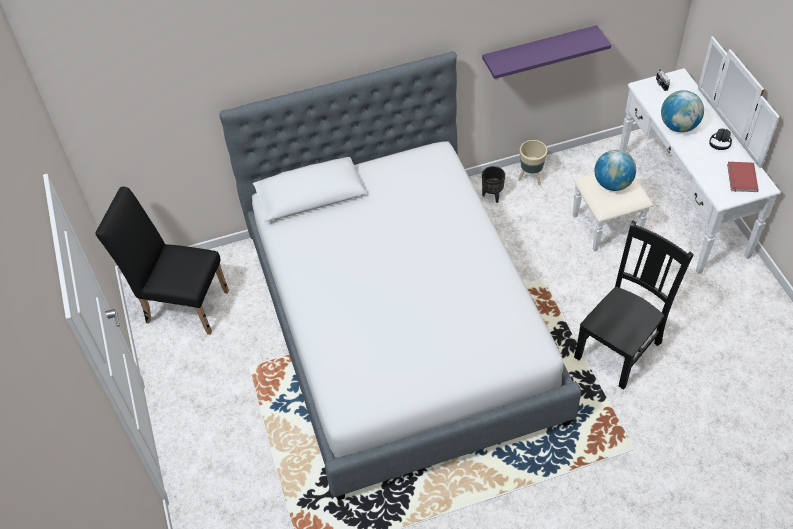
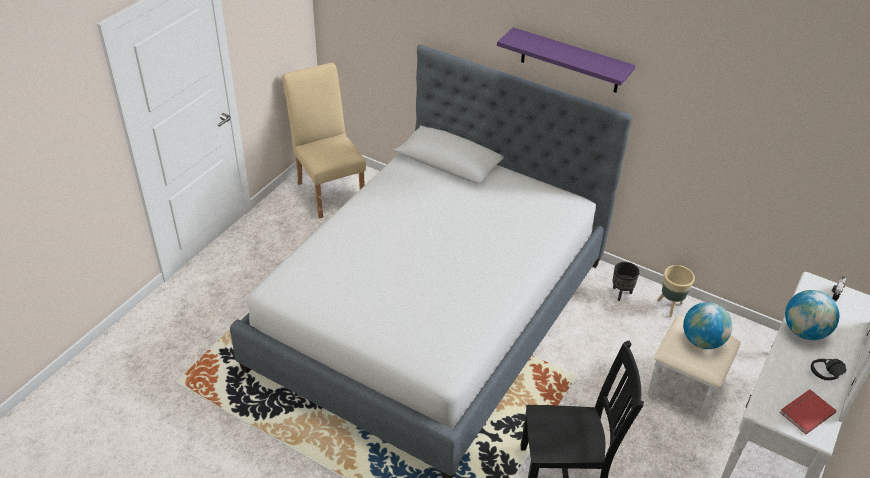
camera: 45 degrees right, 10 degrees down
(181, 304) = (329, 190): black chair -> beige chair
(539, 52) = (724, 176): purple shelf -> purple shelf (570, 61)

